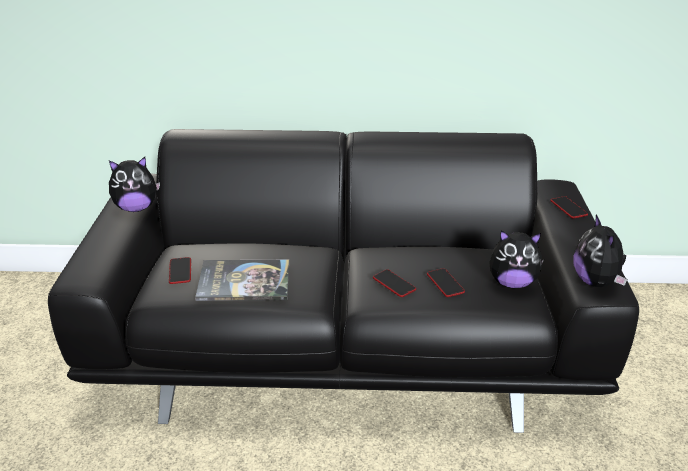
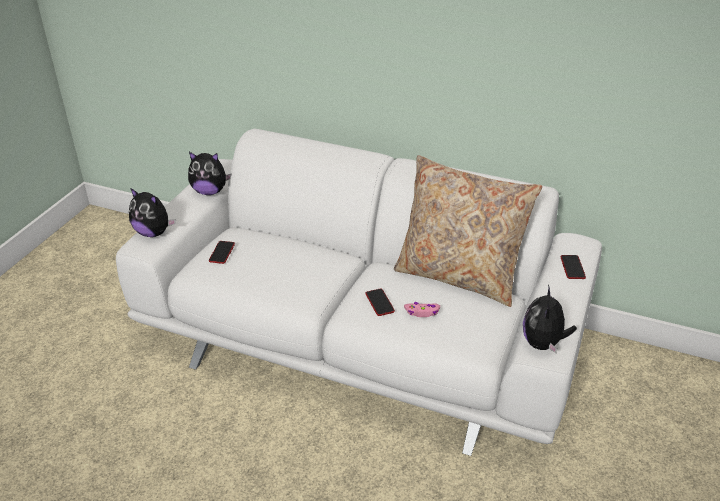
camera: 20 degrees right, 5 degrees up
(244, 281) = (263, 273): book -> none
(346, 345) = (362, 341): black sofa -> white sofa
(445, 283) = (422, 312): phone -> pink game controller
(452, 243) = (459, 276): none -> beige pillow
(512, 283) = (482, 325): plush toy -> plush toy (154, 233)

